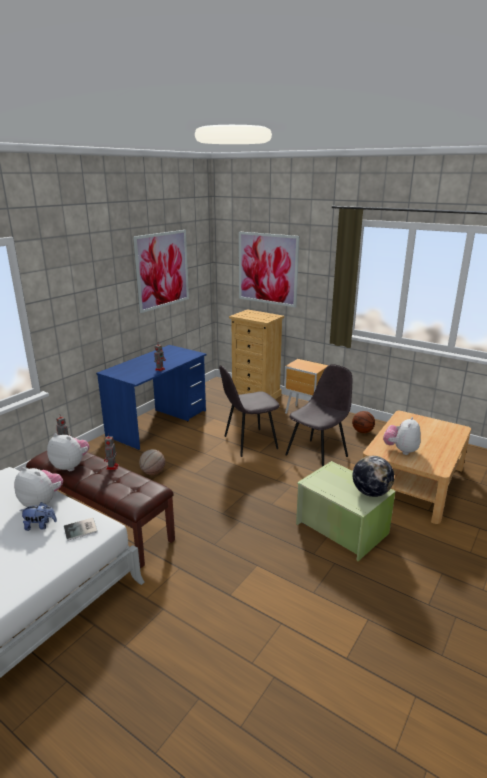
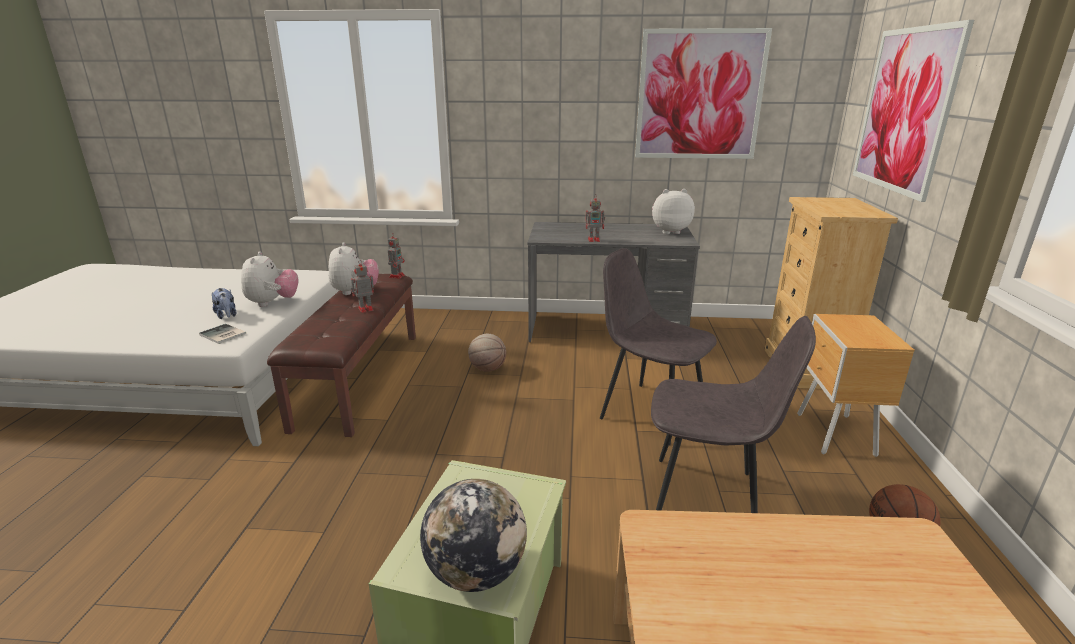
camera: 60 degrees right, 0 degrees up
(158, 423) = (606, 330): blue desk -> grey desk
(400, 450) = (706, 575): plush toy -> plush toy (669, 231)

